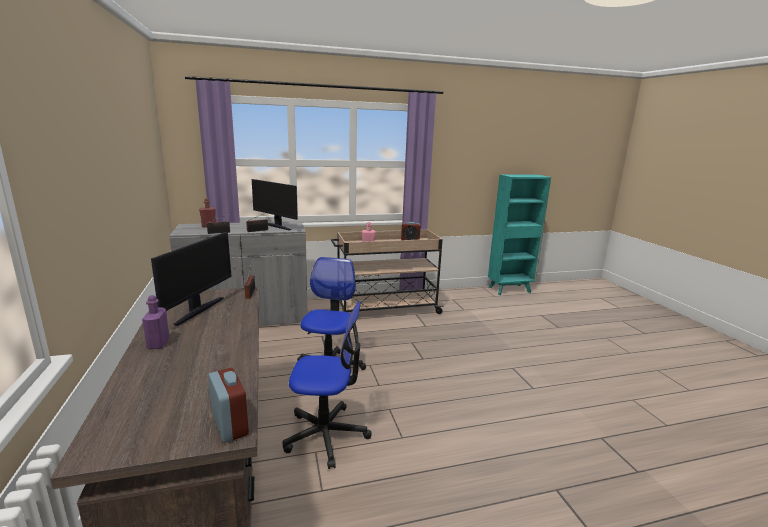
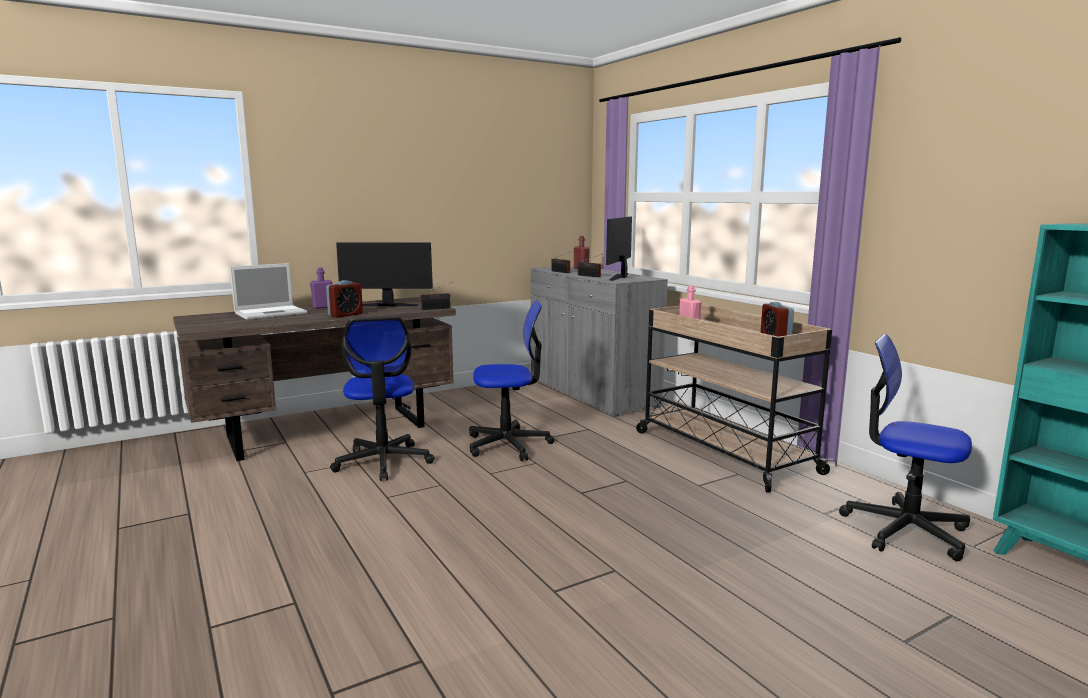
camera: 75 degrees right, 5 degrees down
(157, 377) = (272, 313): none -> laptop
(230, 425) = (205, 328): alarm clock -> alarm clock (345, 315)
(480, 301) = (904, 530): none -> office chair

